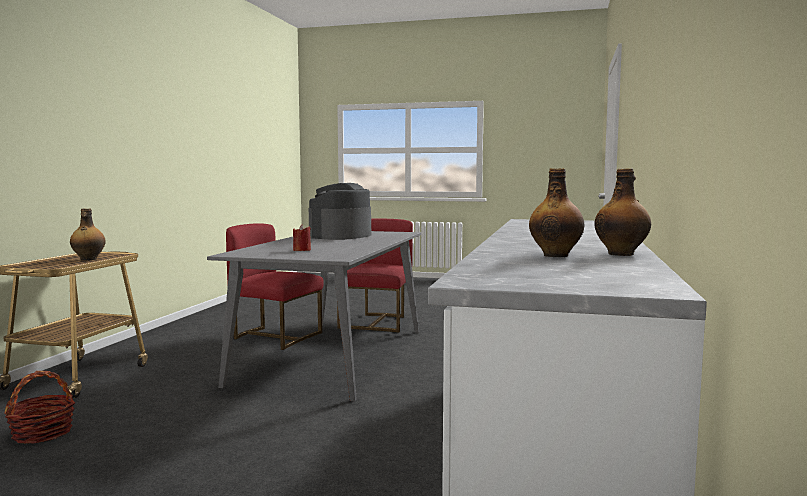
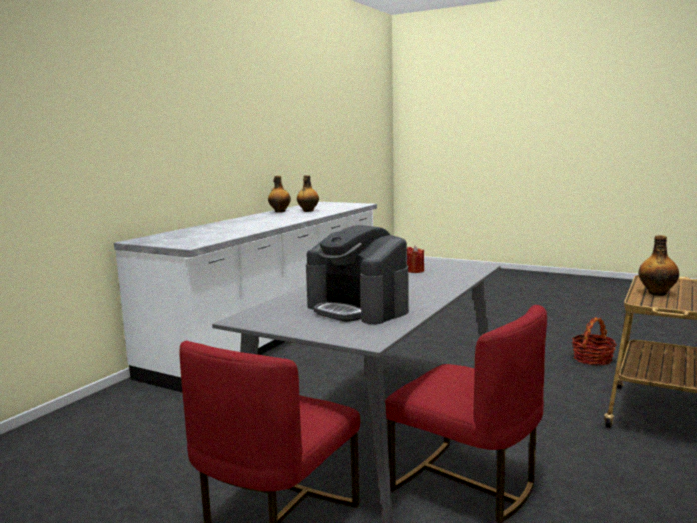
camera: 165 degrees left, 5 degrees up
(340, 236) = (358, 309): coffee machine -> coffee machine turned 90 degrees clockwise

